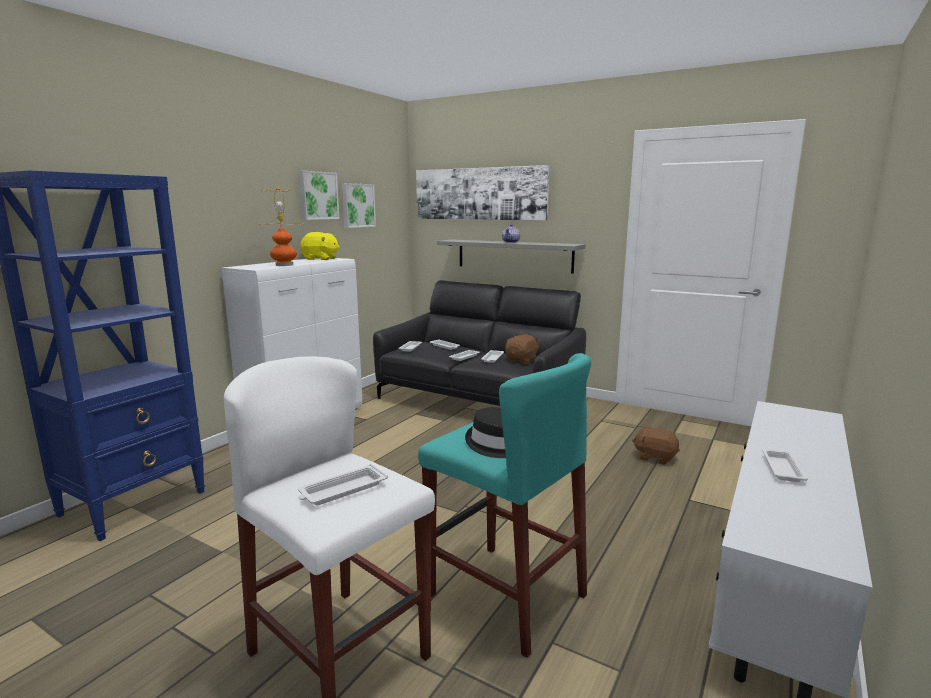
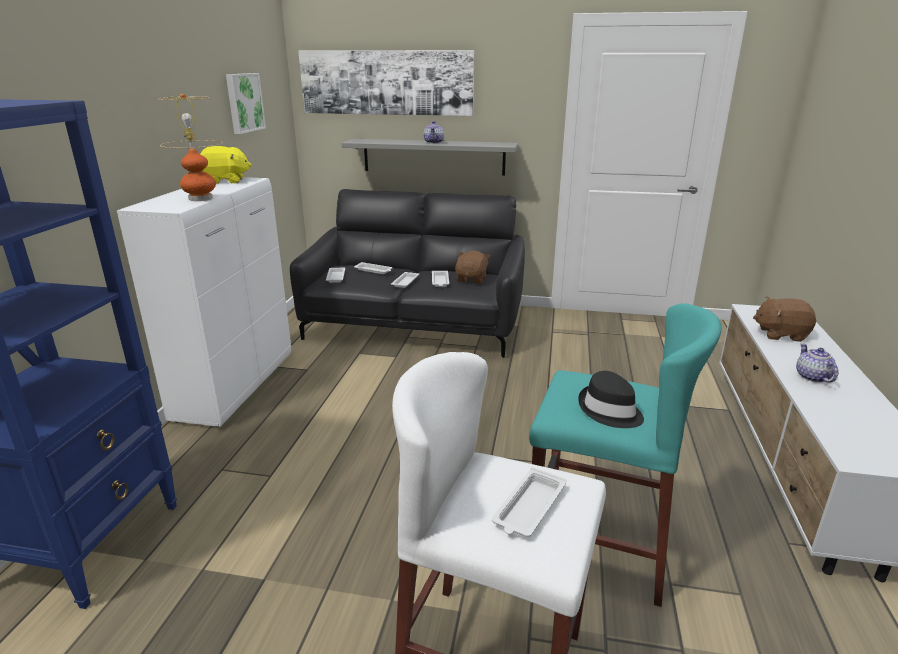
camera: 20 degrees left, 10 degrees up
(318, 195) = (204, 94): picture -> none
(655, 457) = (626, 365): brown plush toy -> brown plush toy (780, 334)
(782, 468) = (812, 377): white tray -> teapot

